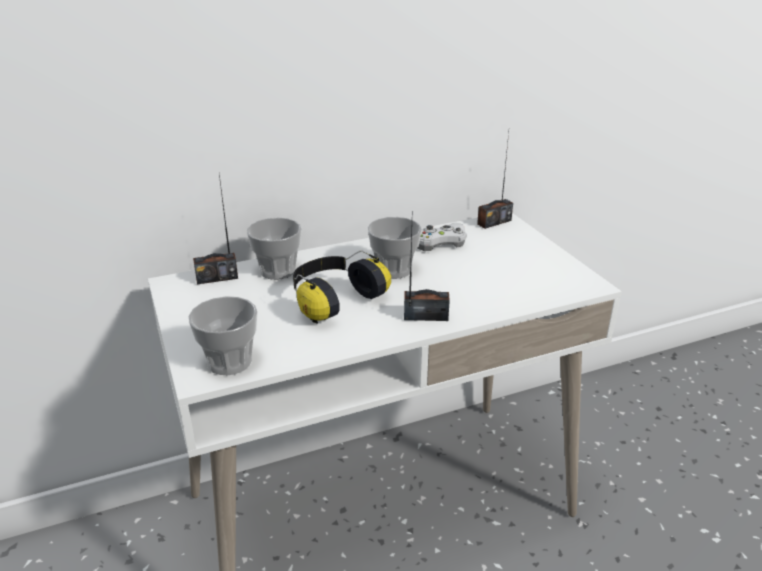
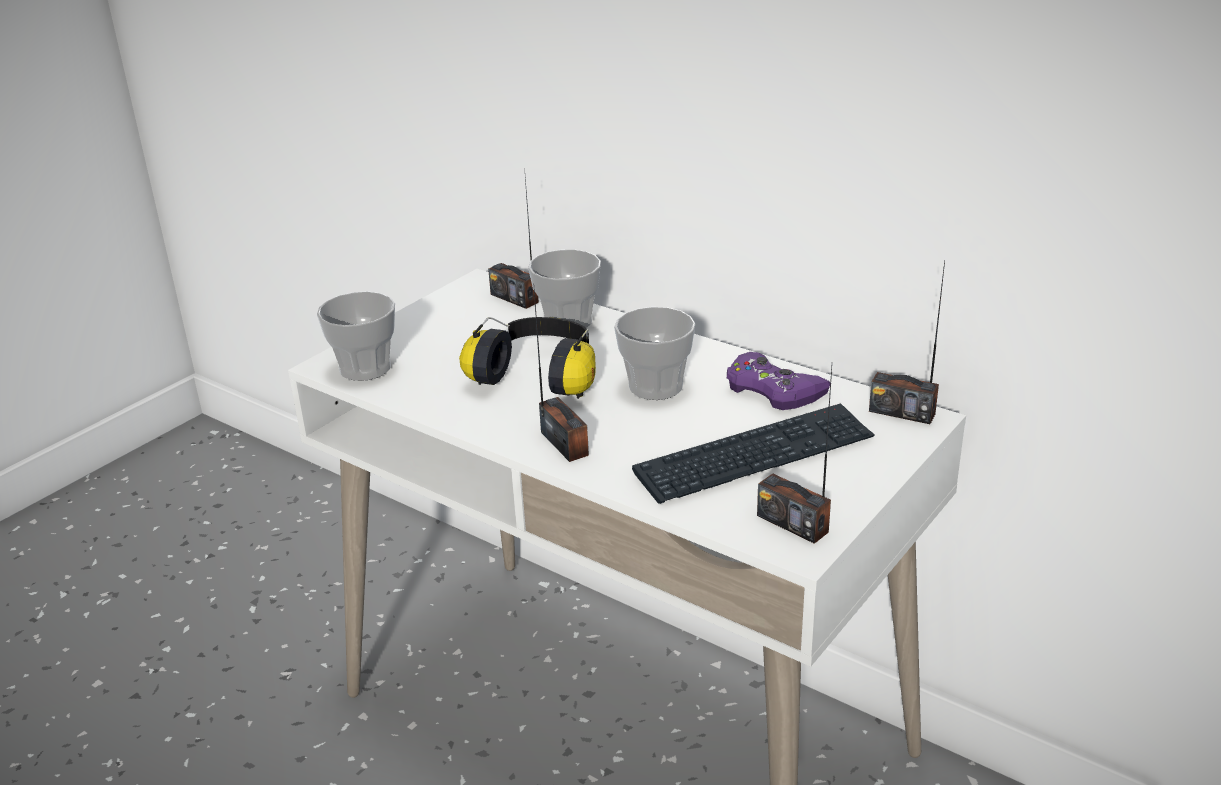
camera: 60 degrees right, 0 degrees up
(437, 242) = (773, 390): white game controller -> purple game controller
(498, 268) = (755, 457): none -> keyboard
(569, 279) = (792, 523): none -> radio

